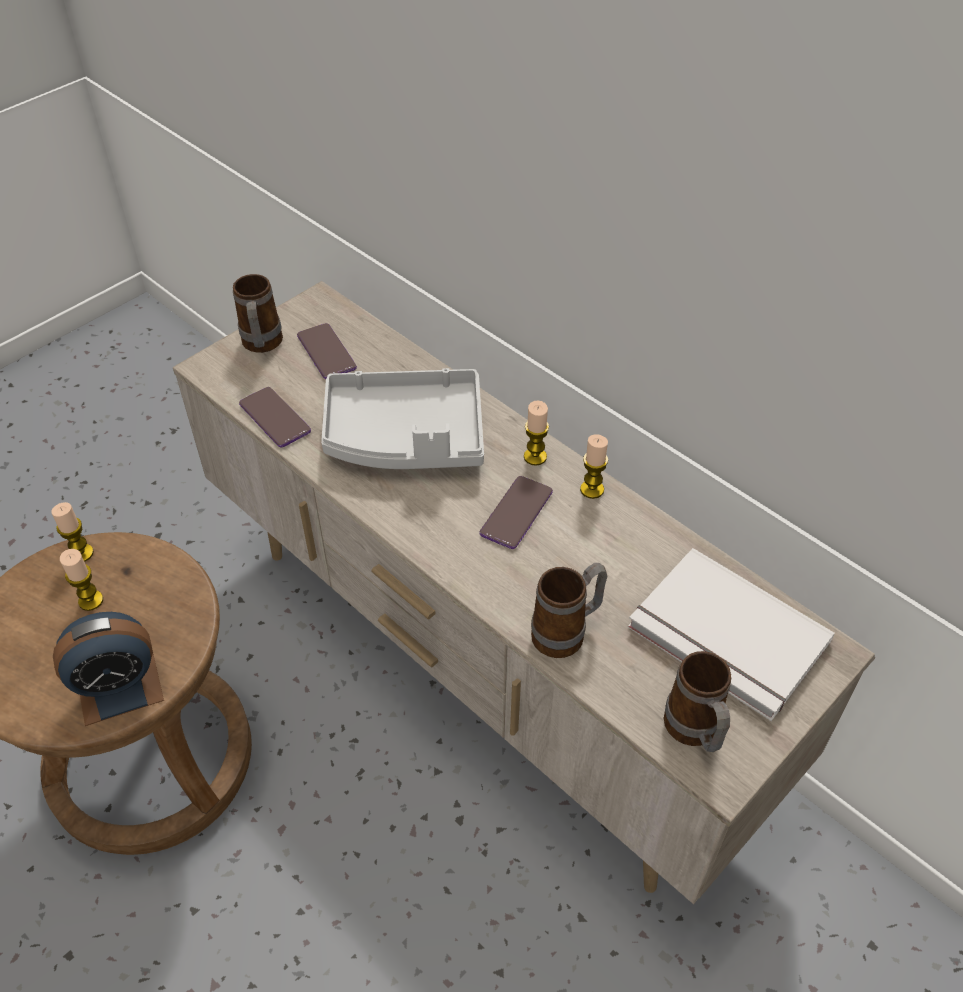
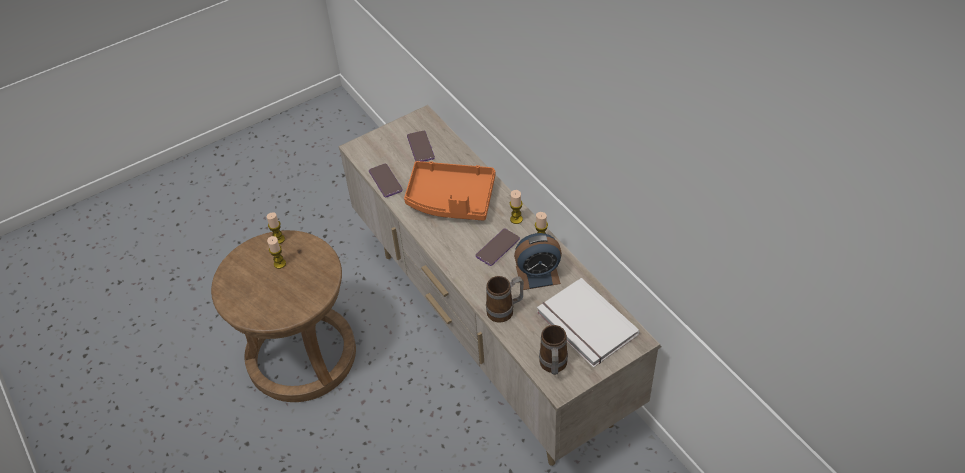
camera: 15 degrees right, 0 degrees up
(120, 688) = (287, 308): alarm clock -> alarm clock (537, 275)
(262, 346) = (387, 140): mug -> none
(405, 437) = (451, 200): grey tray -> orange tray

